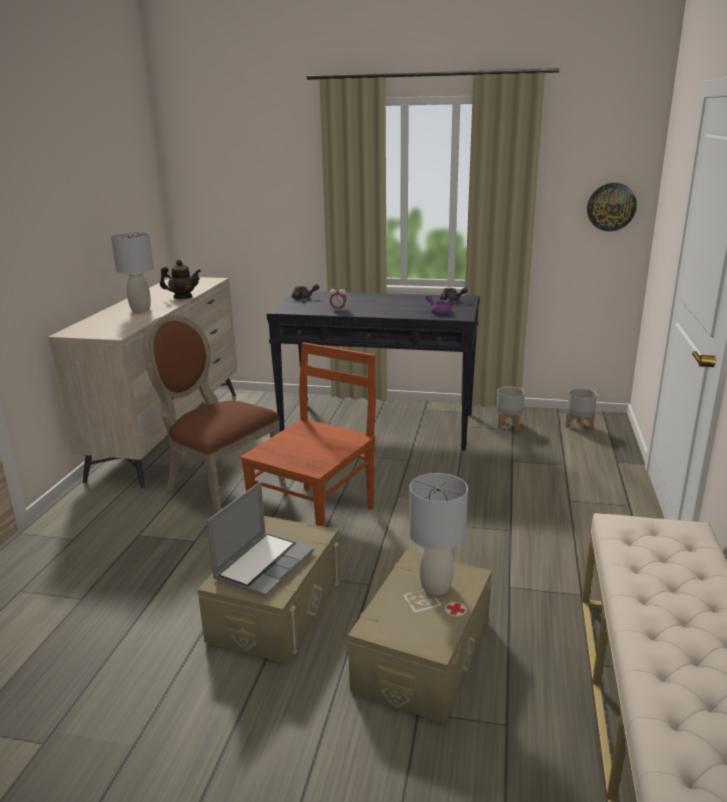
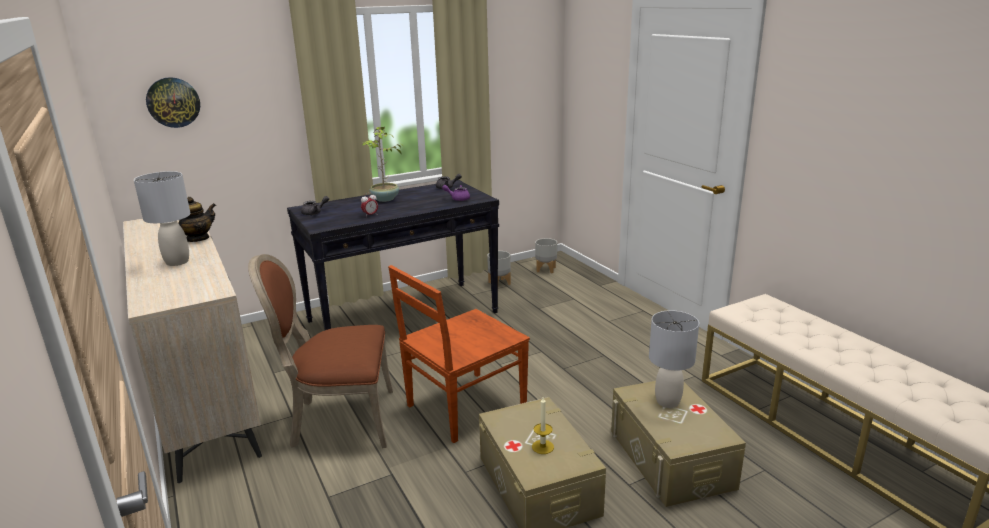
camera: 40 degrees left, 0 degrees up
(264, 564) = (542, 447): laptop -> candle
(316, 517) = (463, 406): brown chair -> brown chair turned 120 degrees counterclockwise
(377, 299) = (385, 199): none -> potted plant
(611, 207) = (535, 92): wall clock -> wall clock (173, 102)

